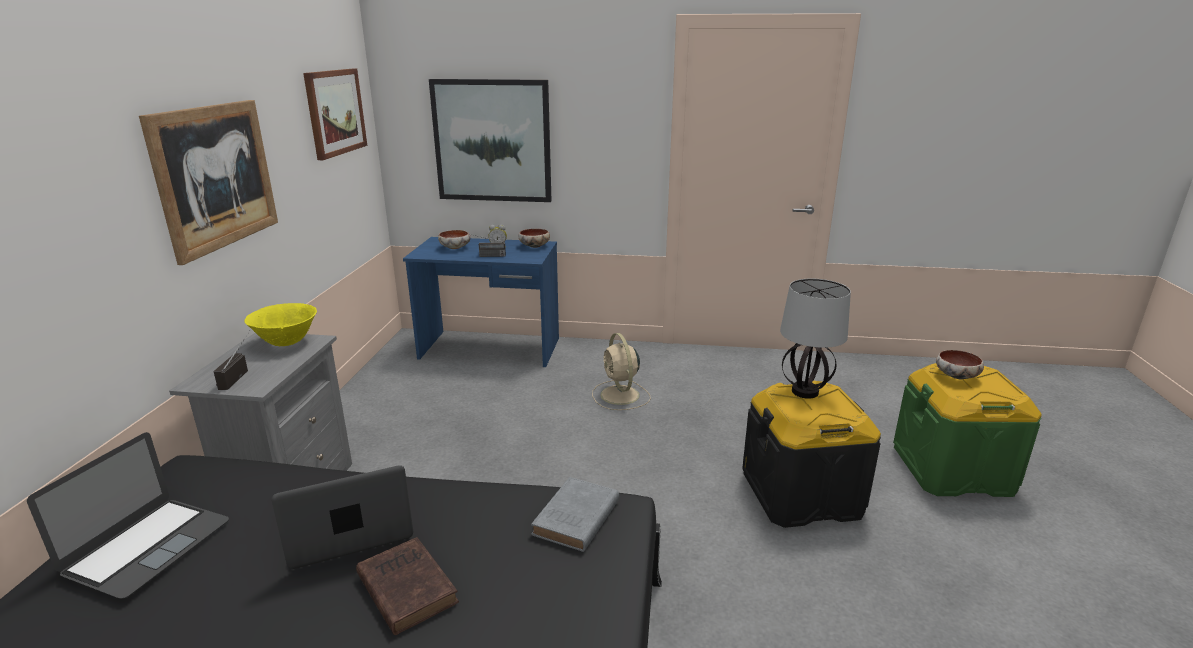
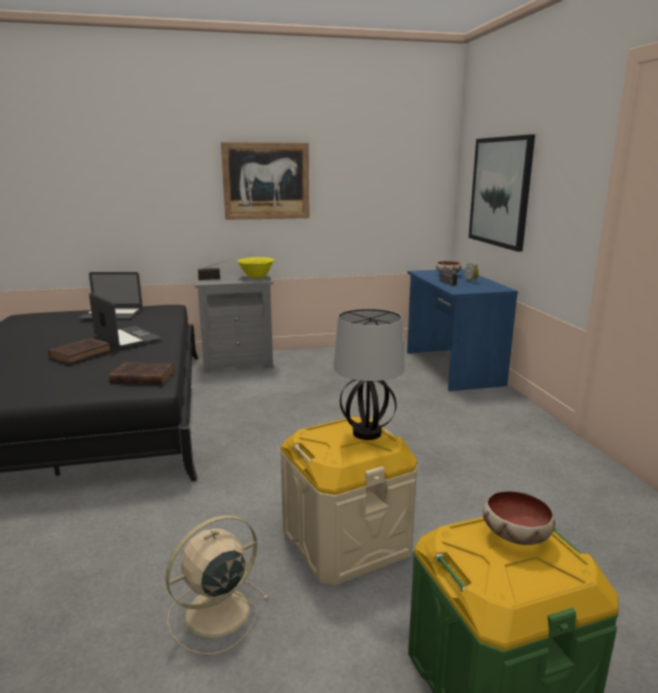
camera: 70 degrees right, 5 degrees down
(335, 112) = (400, 160): picture -> none
(534, 246) = (490, 288): bowl -> none
(575, 519) = (141, 377): grey book -> brown book
(620, 396) = (436, 427): beige fan -> beige fan (214, 613)
(801, 494) = (346, 541): black storage box -> beige storage box

